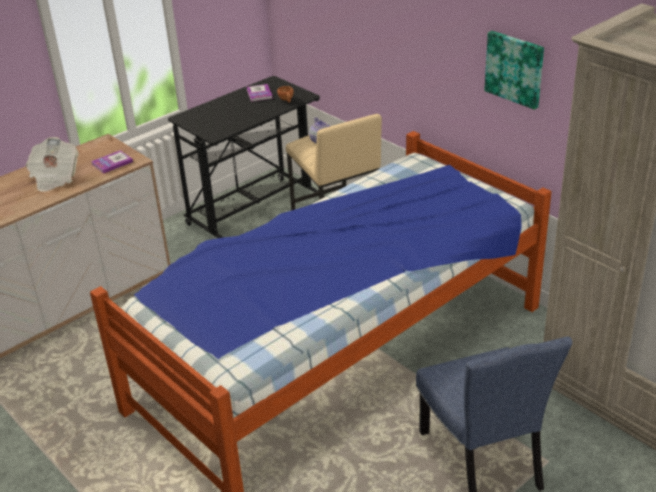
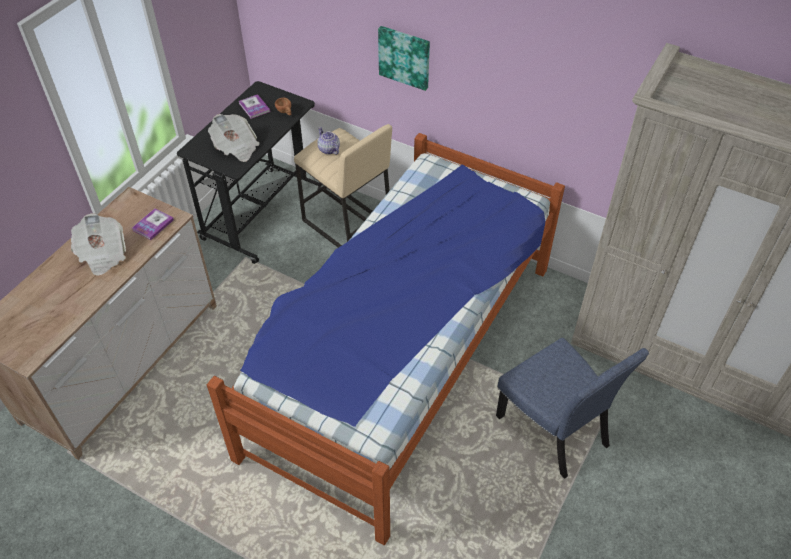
camera: 20 degrees left, 15 degrees up
(224, 120) = (236, 147): none -> newspaper
(515, 68) = (530, 86): picture -> picture (405, 57)

